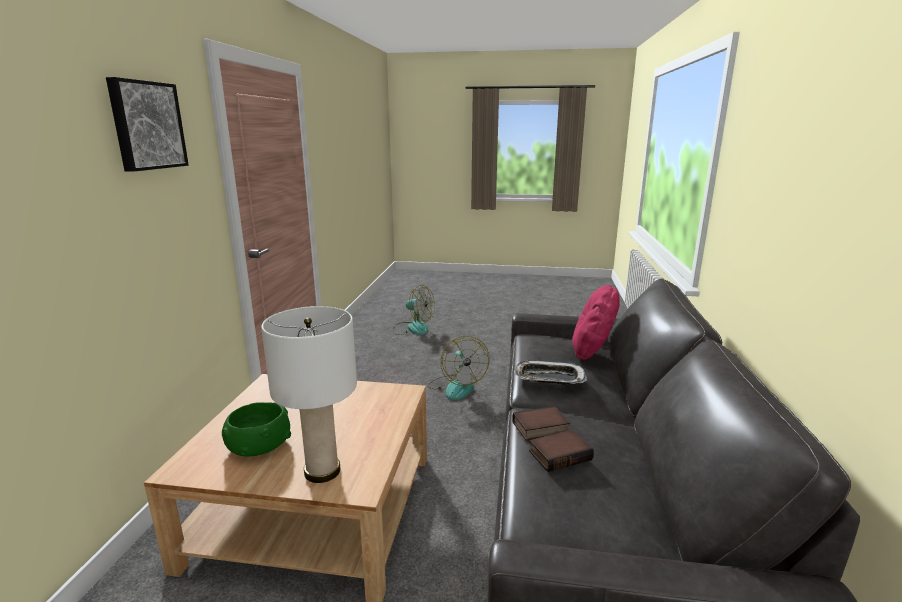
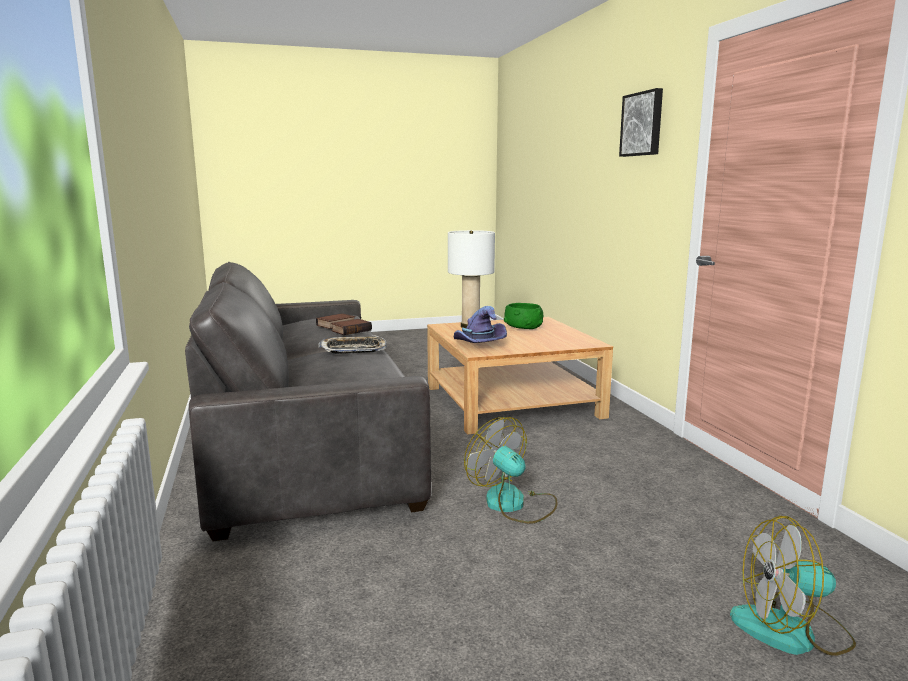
camera: 155 degrees right, 5 degrees down
(385, 408) = (477, 344): none -> purple hat
(591, 353) = (310, 379): pink pillow -> none

